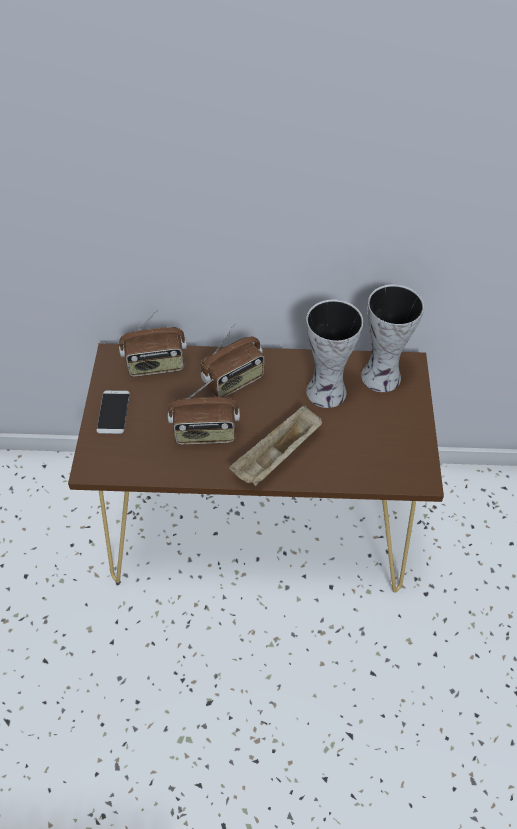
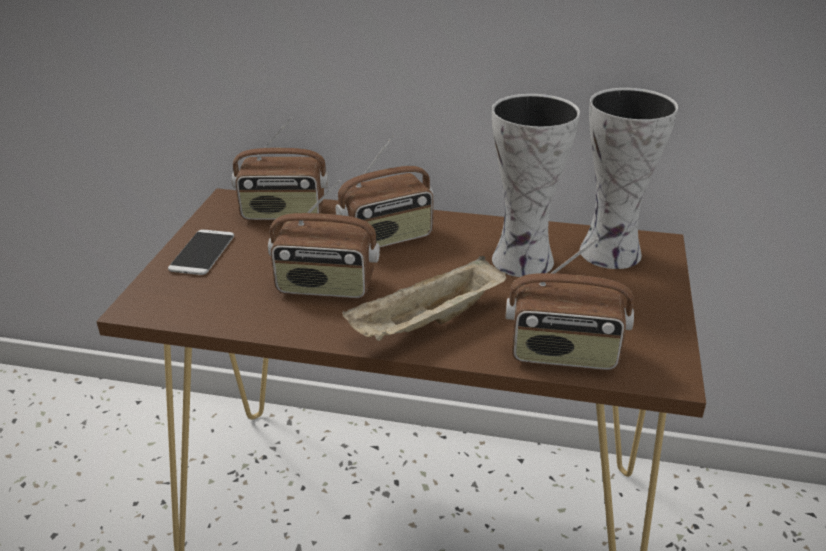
camera: 10 degrees right, 20 degrees down
(361, 470) = (563, 354): none -> radio

